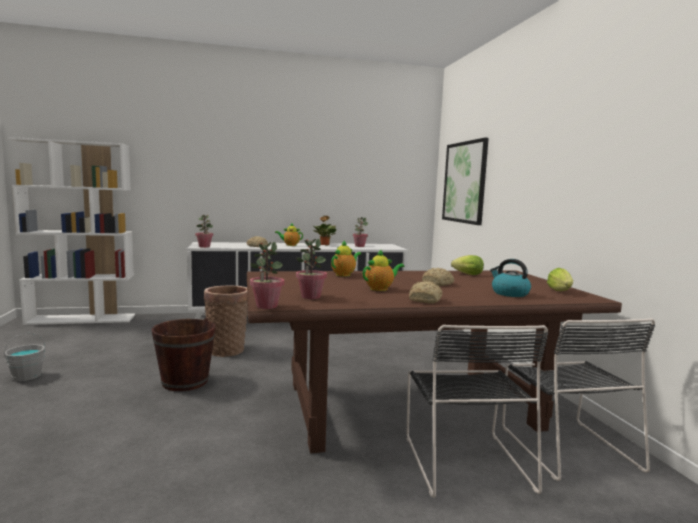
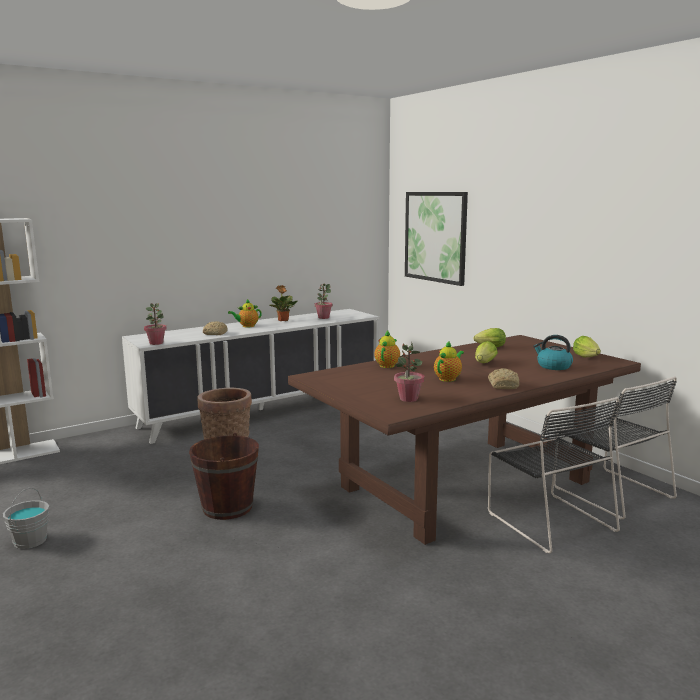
camera: 20 degrees left, 5 degrees up
(266, 306) = (392, 416): potted plant -> none
(438, 283) = (484, 364): bread -> lettuce

